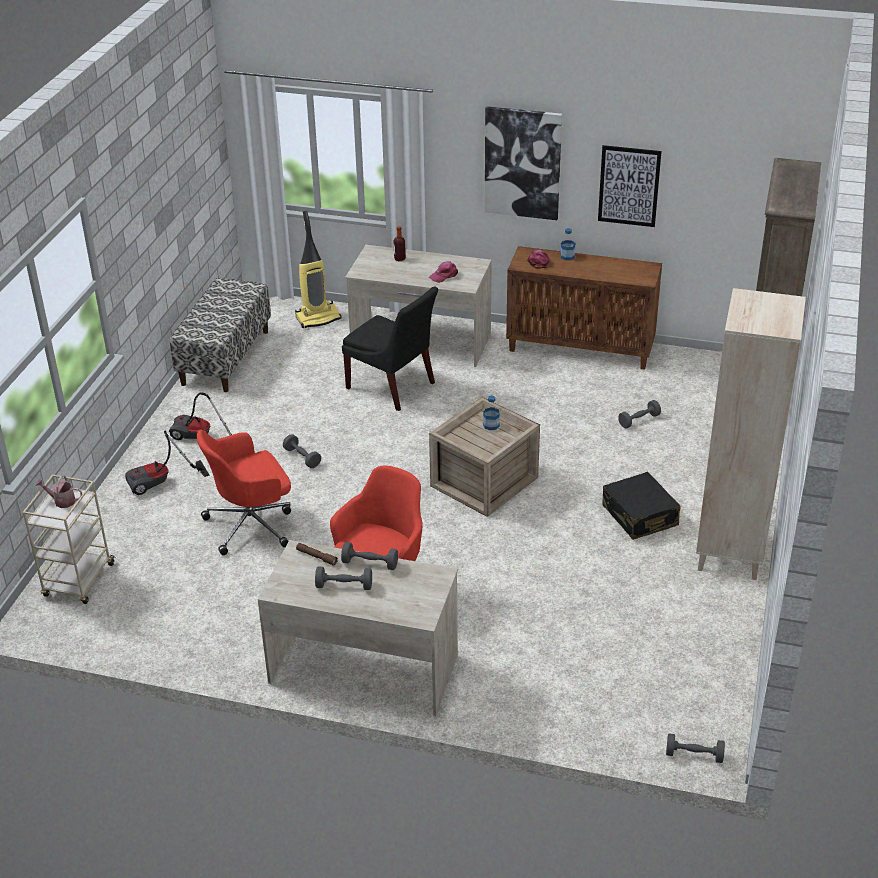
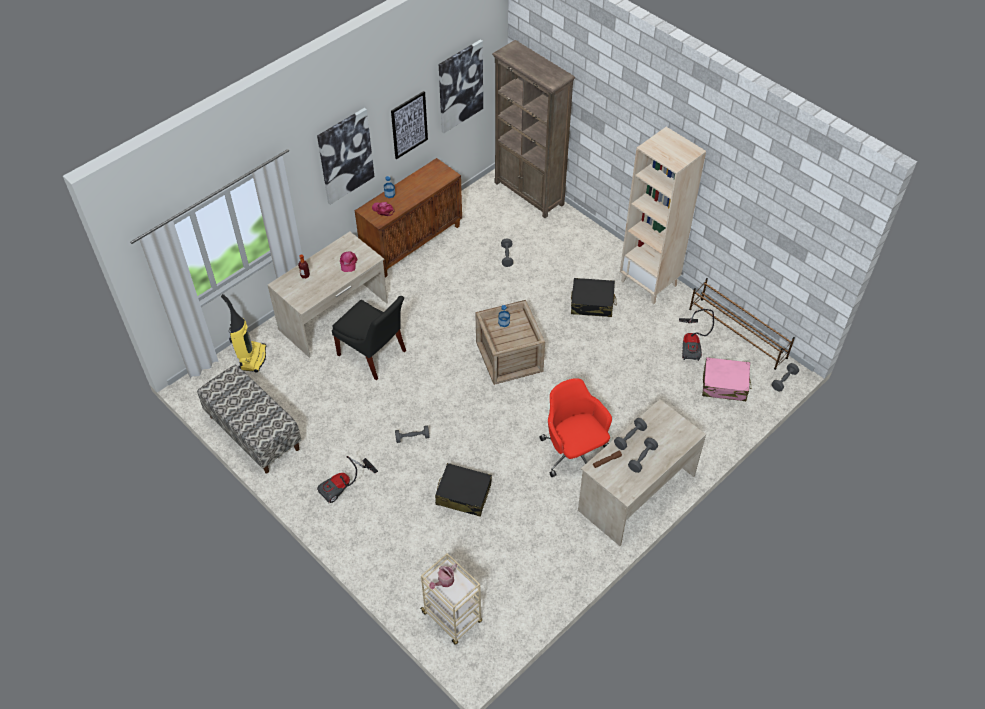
camera: 60 degrees left, 15 degrees up
(161, 483) = (378, 529): vacuum cleaner -> vacuum cleaner (692, 344)
(252, 524) = (463, 494): red office chair -> black suitcase
(393, 387) = (373, 355): black chair -> black chair turned 60 degrees clockwise
(624, 692) = (725, 385): none -> pink suitcase
(726, 184) = (460, 86): none -> picture
(733, 673) = (737, 334): none -> brown shoe rack

